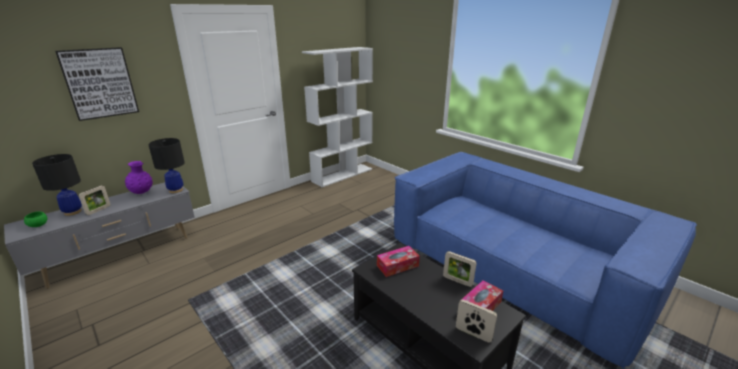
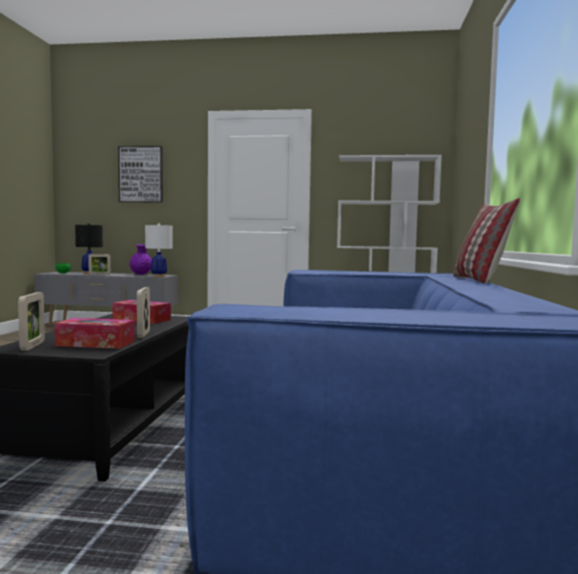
camera: 50 degrees right, 20 degrees down
(176, 190) = (159, 276): black table lamp -> white table lamp
(505, 165) = (479, 280): none -> pillow

